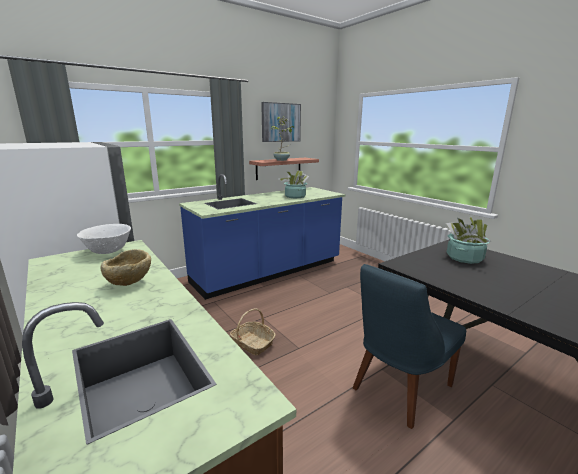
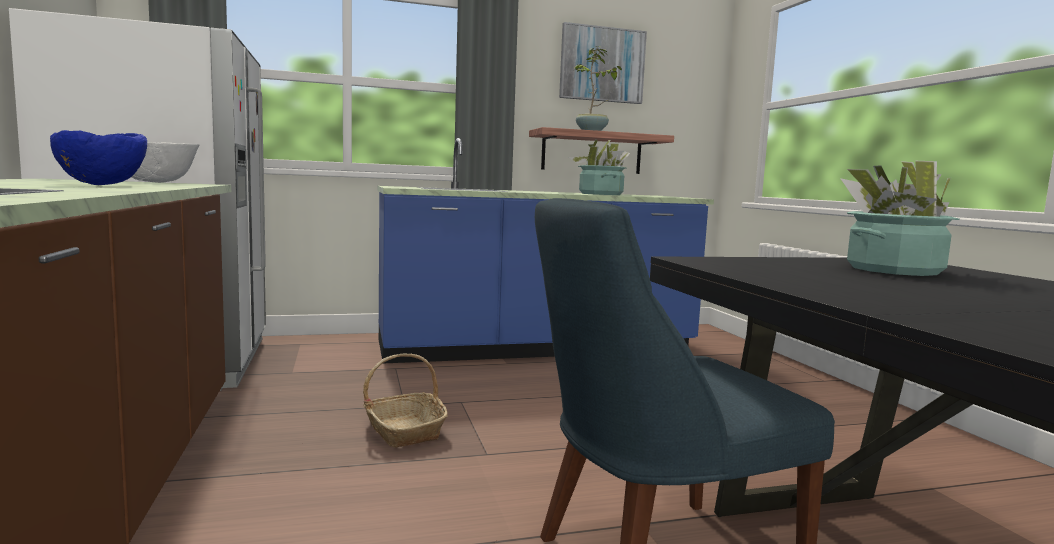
camera: 20 degrees right, 10 degrees down
(130, 283) = (103, 185): beige bowl -> blue bowl

